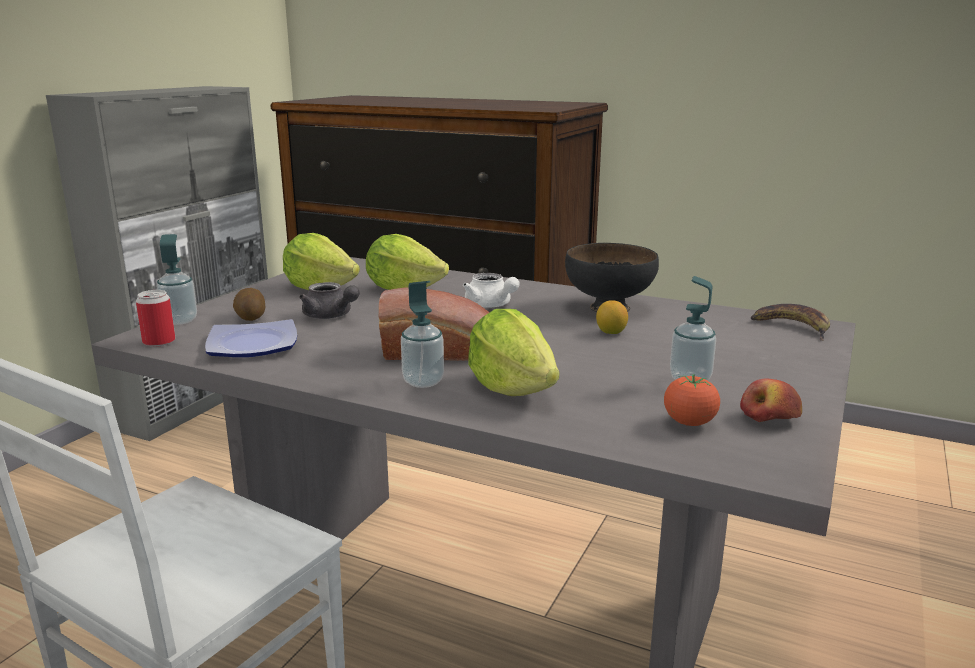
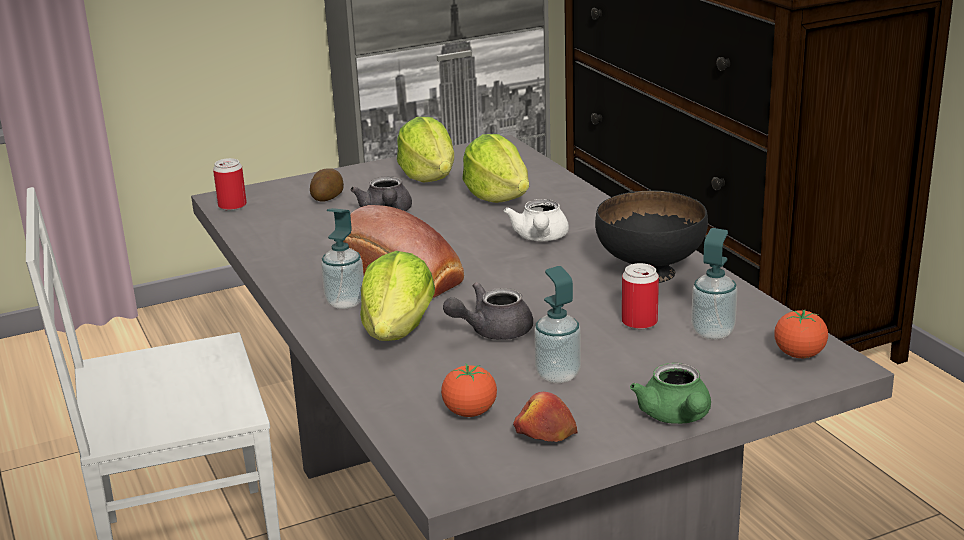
camera: 40 degrees right, 5 degrees up
(180, 320) = (275, 187): soap dispenser -> soap dispenser (713, 332)
(251, 344) = (286, 227): plate -> none
(584, 367) = (492, 331): none -> grey teapot
(611, 332) = (591, 302): lemon -> none
(667, 335) = (639, 322): none -> can
(792, 327) = (799, 355): banana -> tomato
(814, 379) = (676, 417): none -> green teapot

